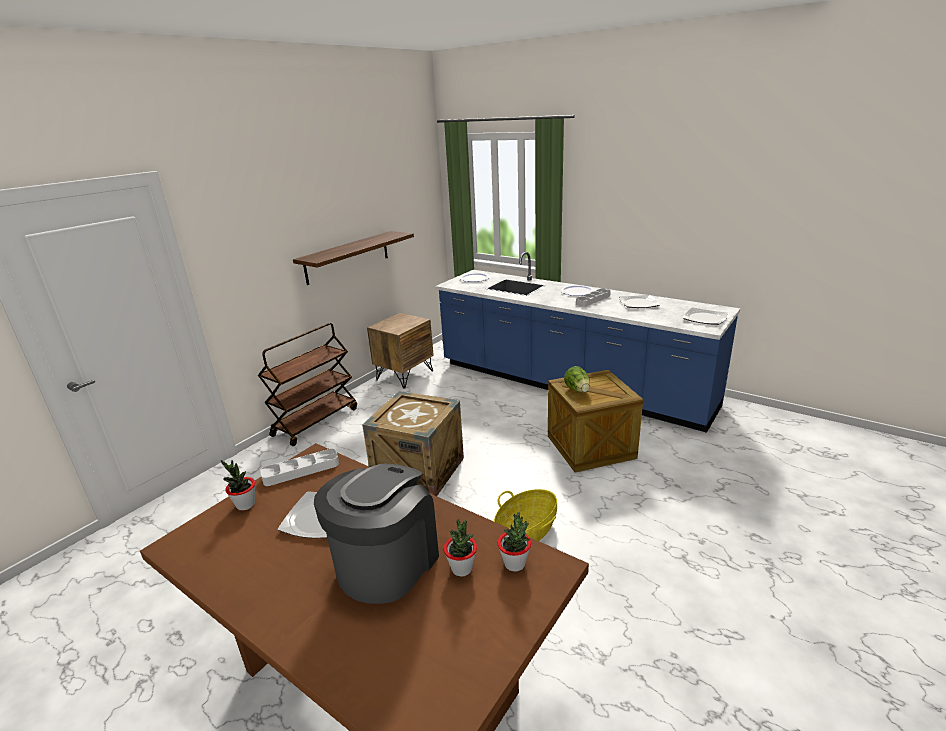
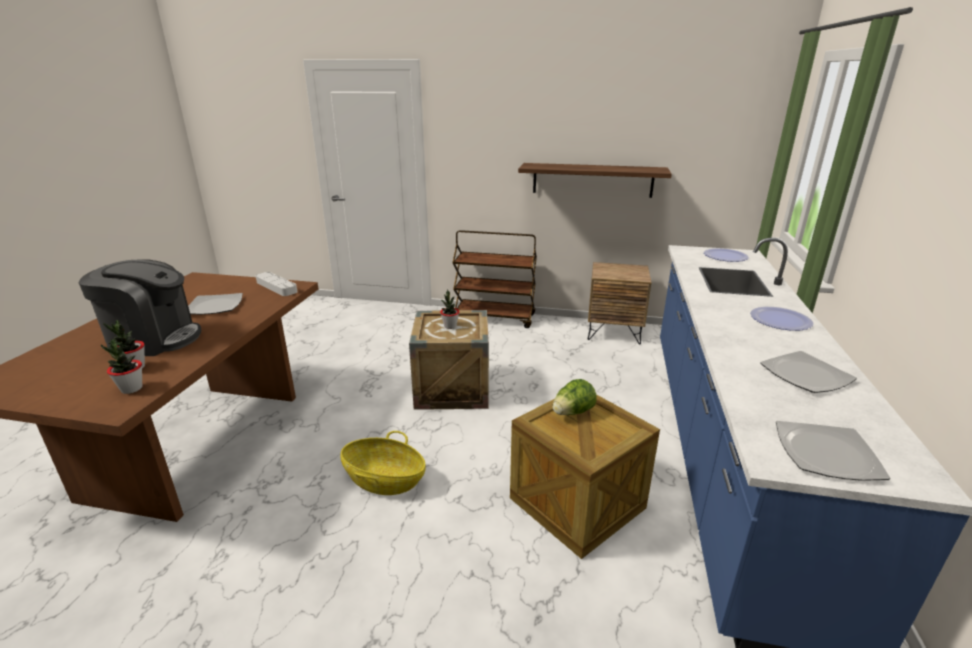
camera: 65 degrees right, 0 degrees up
(245, 505) = (234, 283): potted plant -> potted plant (450, 326)
(593, 300) = (761, 336): grey tray -> none

